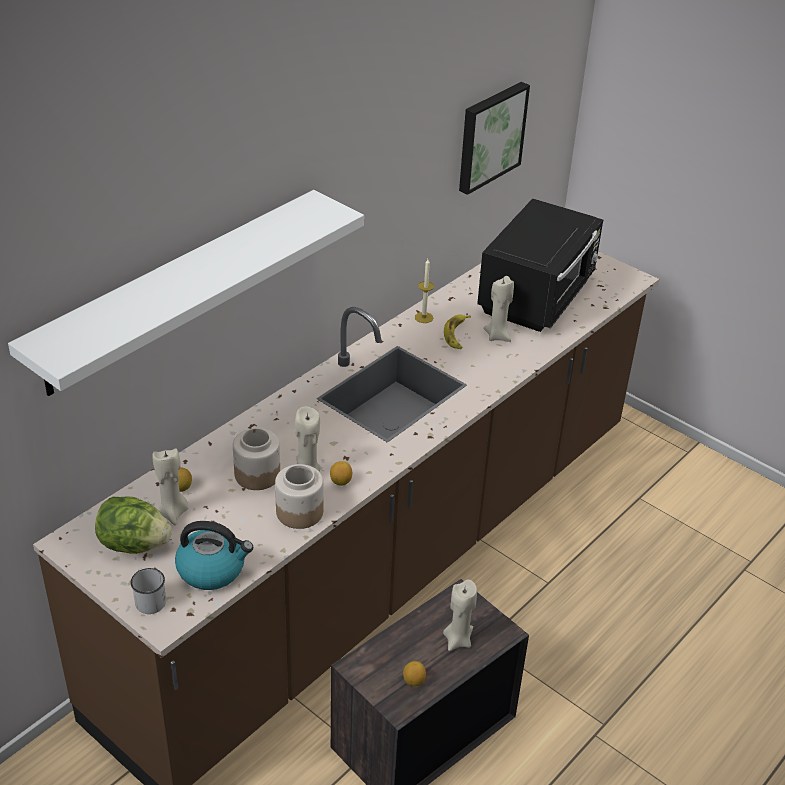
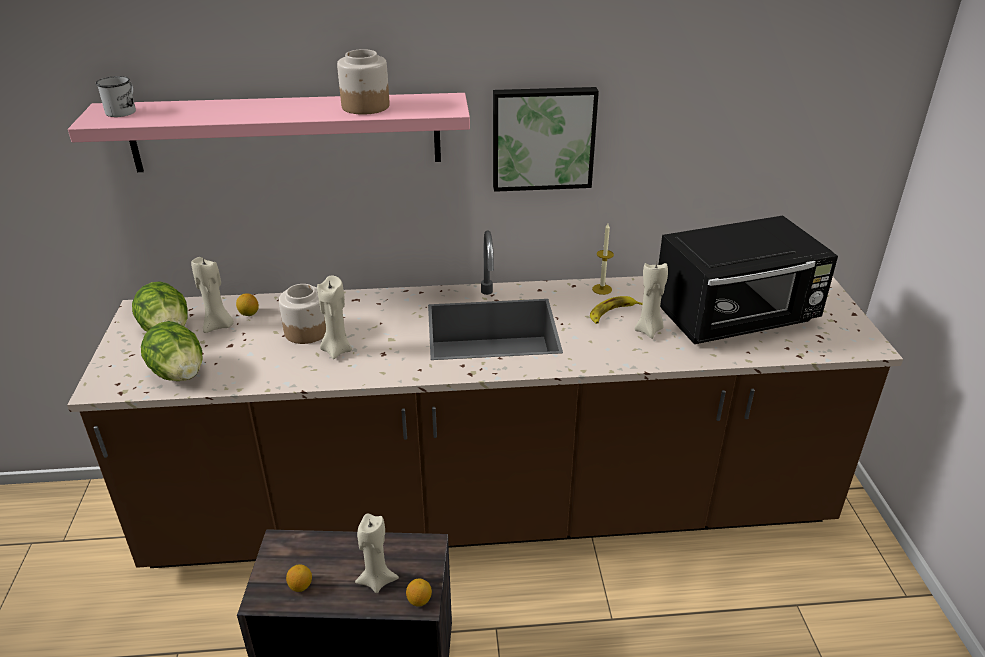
camera: 45 degrees right, 5 degrees down
(148, 599) = (117, 368): white mug -> white mug (124, 110)
(178, 290) = (286, 132): white shelf -> pink shelf
(212, 569) = (179, 374): kettle -> lettuce
(299, 512) = (290, 371): jar -> jar (365, 106)
(341, 481) = (352, 367): lemon -> lemon (419, 600)
(490, 136) = (745, 128): picture -> picture (543, 138)

